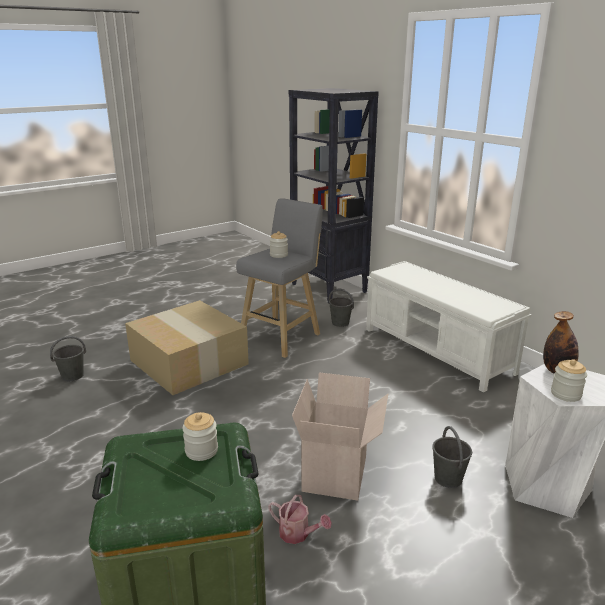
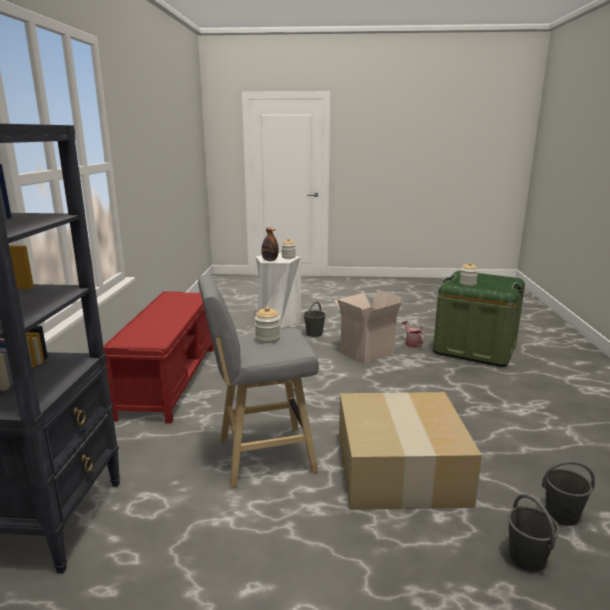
camera: 140 degrees left, 5 degrees down
(340, 323) = (173, 444): grey bucket -> grey bucket (526, 558)
(437, 351) = (170, 380): white bench -> red bench

